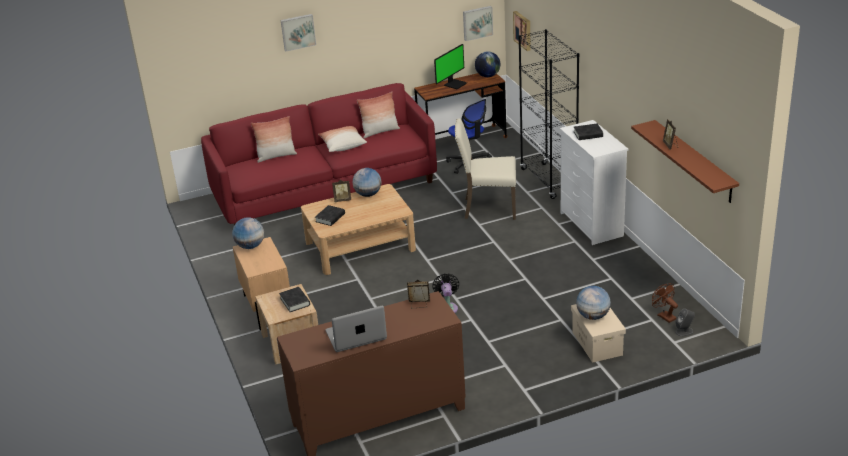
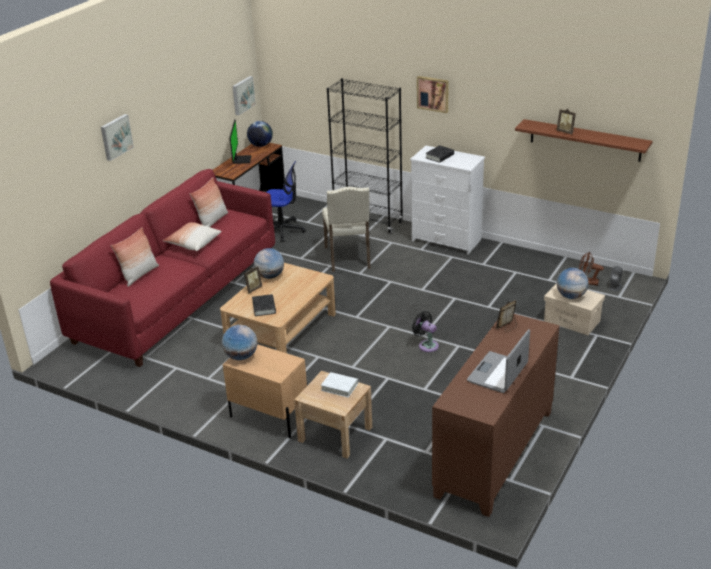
camera: 40 degrees left, 0 degrees up
(295, 302) = (339, 387): black book -> white book
(488, 208) = (349, 258): beige chair -> beige chair turned 60 degrees counterclockwise
(523, 30) = (295, 90): picture -> picture (433, 93)

